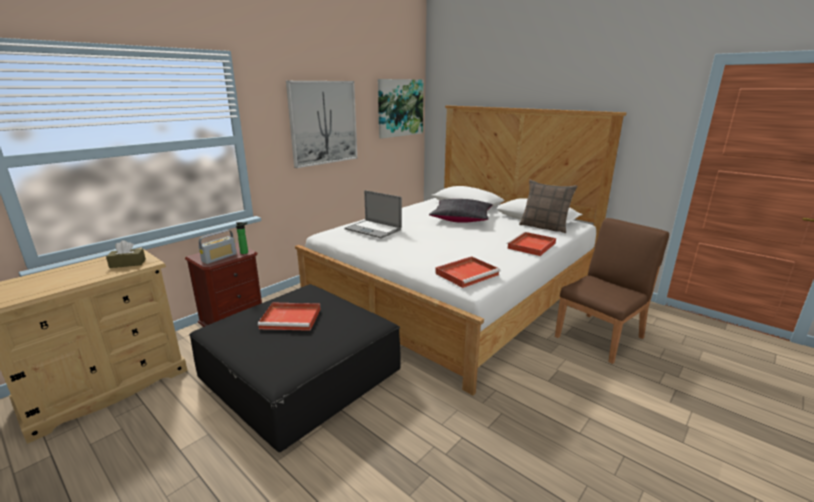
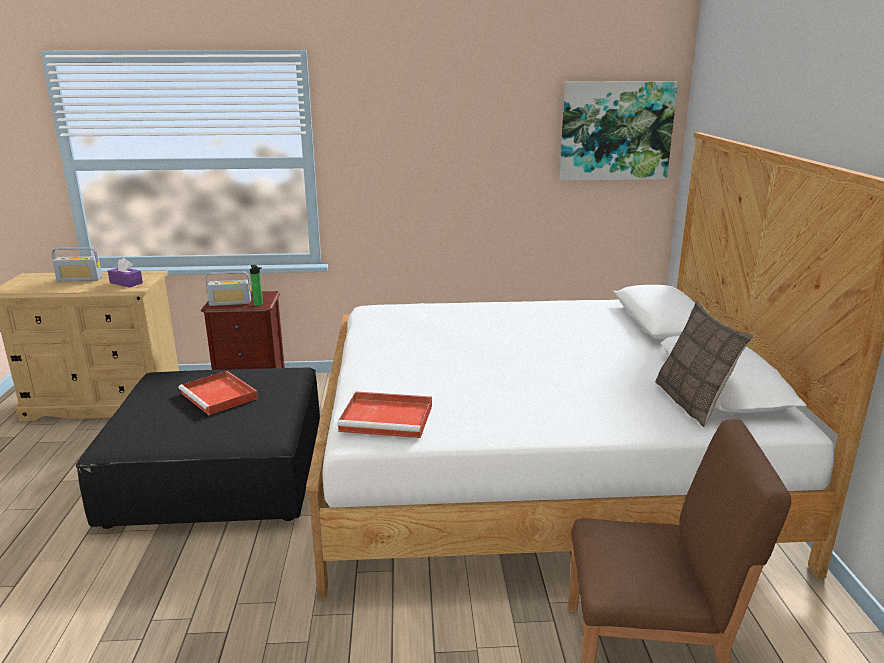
camera: 45 degrees right, 0 degrees up
(64, 275) = (79, 279): none -> radio
(127, 263) = (126, 283): brown tissue box -> purple tissue box
(323, 123) = (447, 148): picture -> none
(373, 229) = (424, 319): laptop -> none
(461, 219) = (585, 343): black pillow -> none
(531, 246) = (580, 422): red tray -> none

